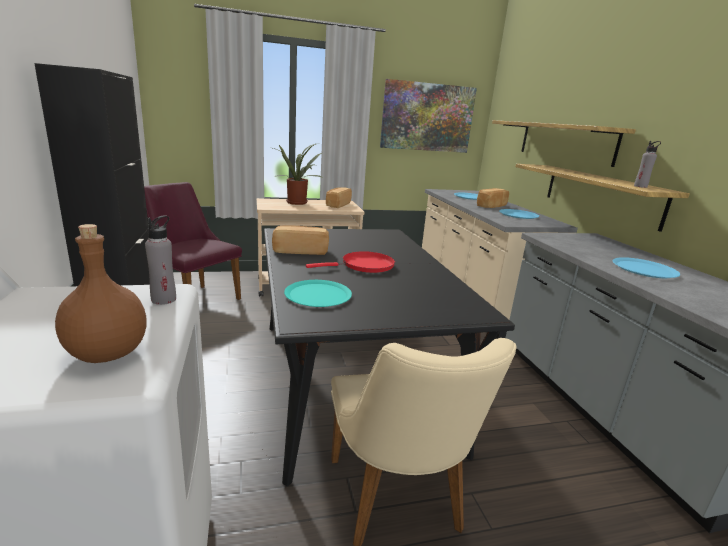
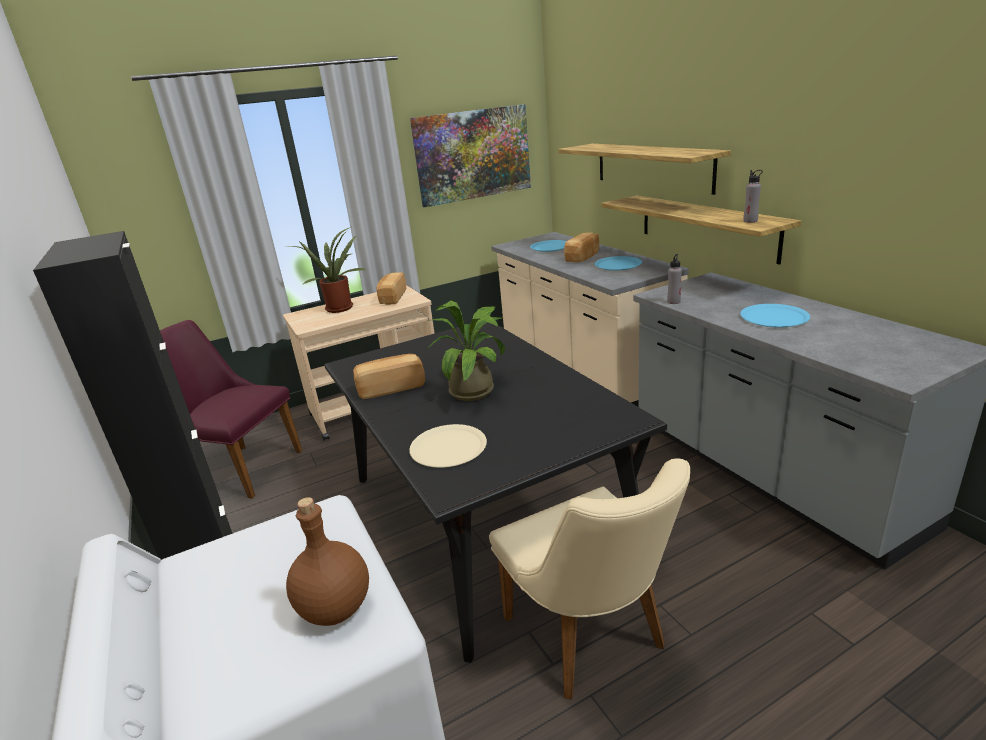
camera: 10 degrees left, 5 degrees up
(164, 299) = (332, 525): grey bottle -> grey bottle (673, 302)
(318, 295) = (448, 447): turquoise plate -> beige plate
(364, 266) = (476, 389): red frying pan -> potted plant

